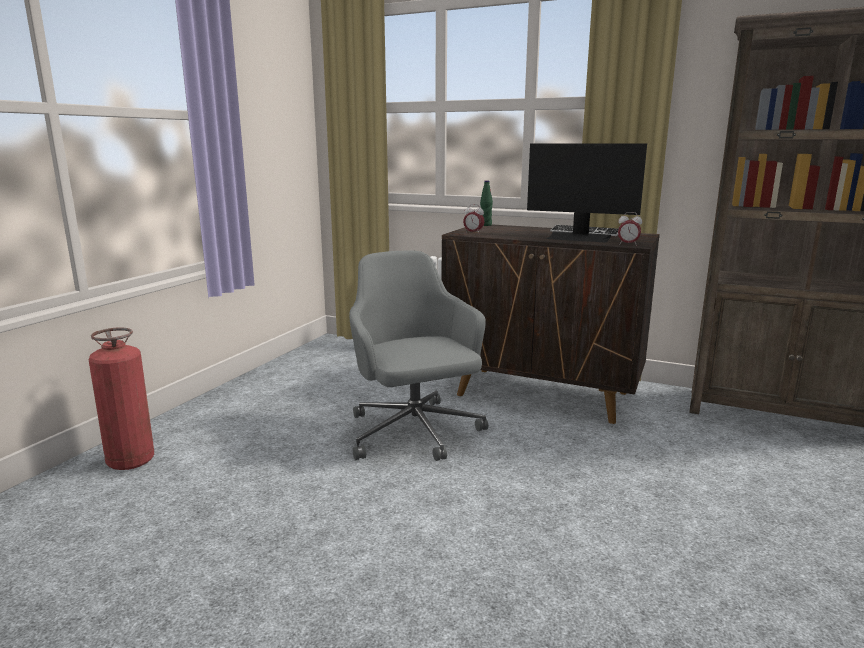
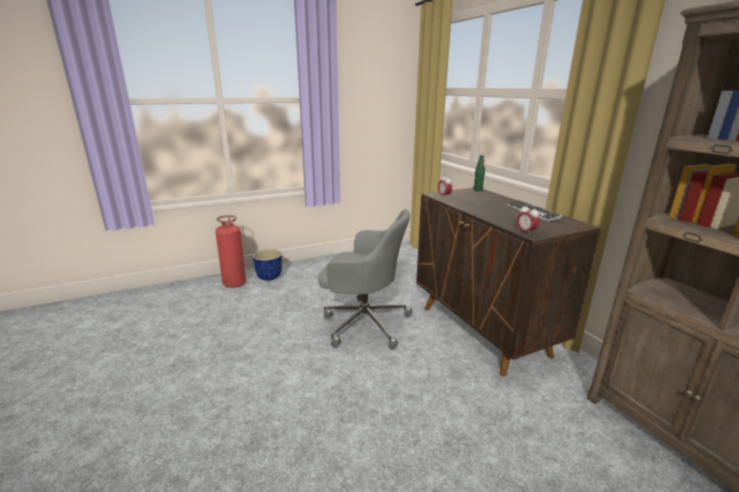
camera: 40 degrees right, 5 degrees up
(183, 432) = (269, 277): none -> planter
(414, 433) = (364, 323): grey office chair -> grey office chair turned 90 degrees clockwise
(579, 237) = (509, 216): monitor -> none

